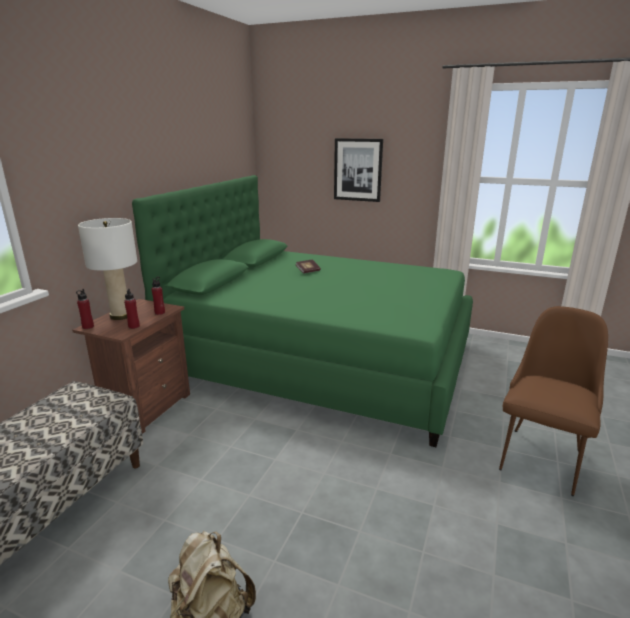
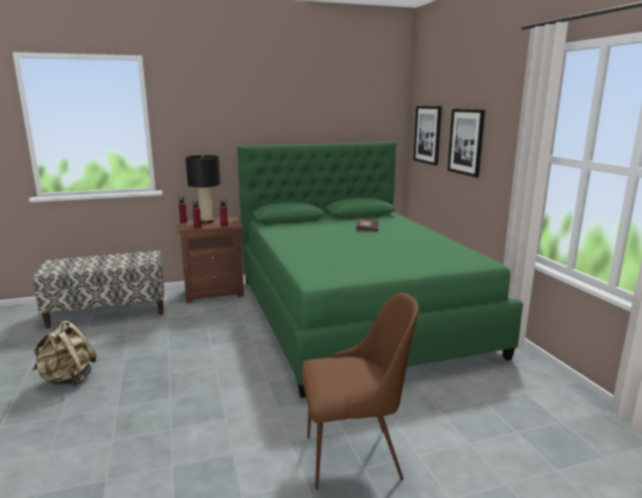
camera: 50 degrees right, 5 degrees down
(120, 316) = (206, 221): white table lamp -> black table lamp
(292, 165) = (427, 134): none -> picture

